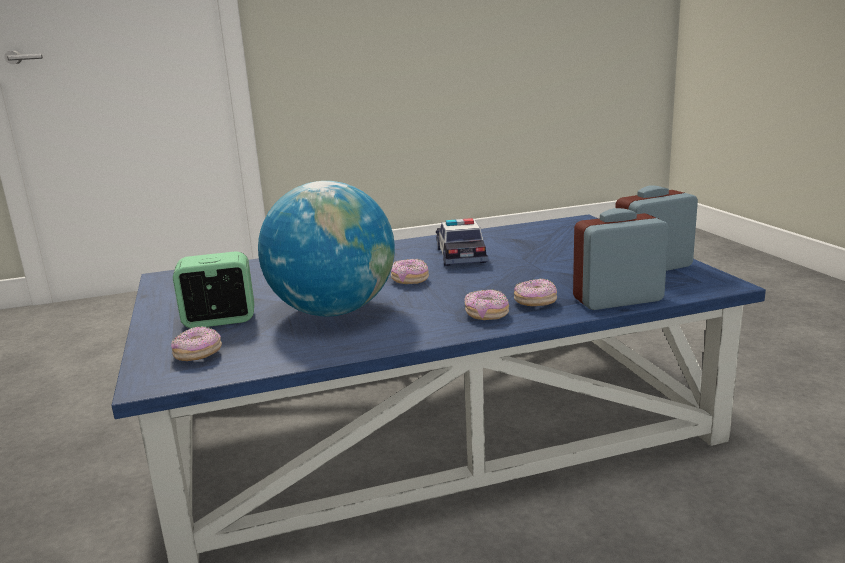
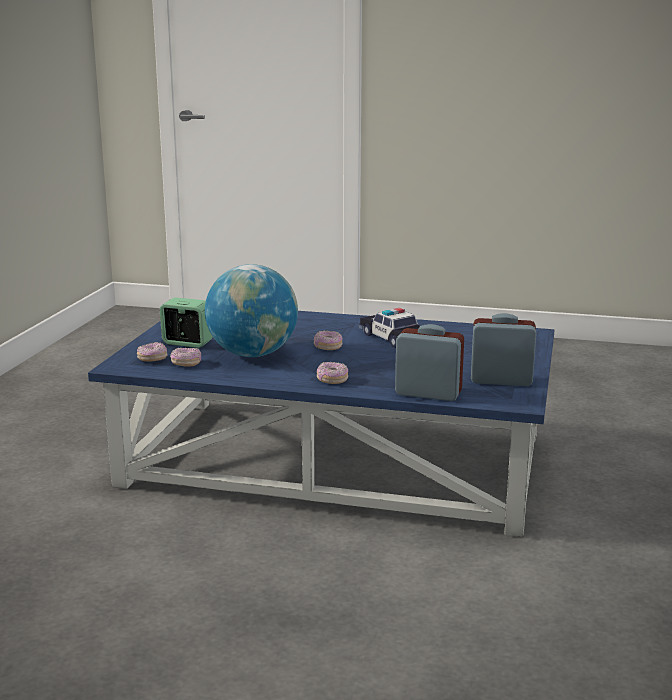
camera: 30 degrees right, 0 degrees up
(460, 255) = (392, 338): toy car -> toy car turned 60 degrees counterclockwise
(535, 303) = (374, 381): donut -> donut (186, 364)

